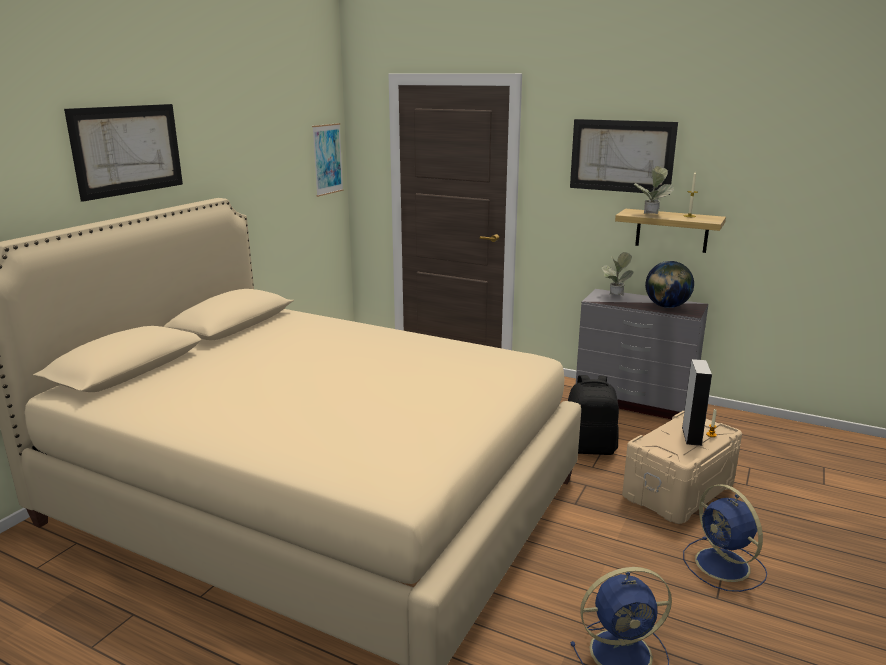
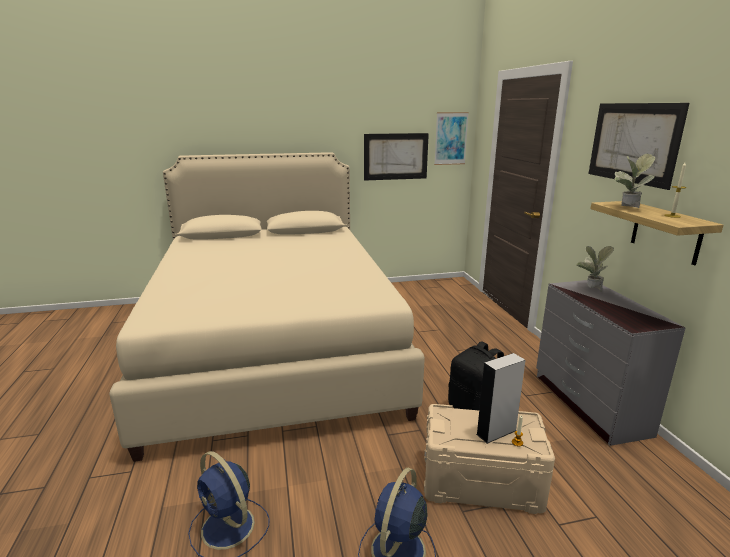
camera: 50 degrees right, 0 degrees up
(128, 150) = (272, 116): picture -> picture (396, 156)
(666, 307) = (622, 313): globe -> none

